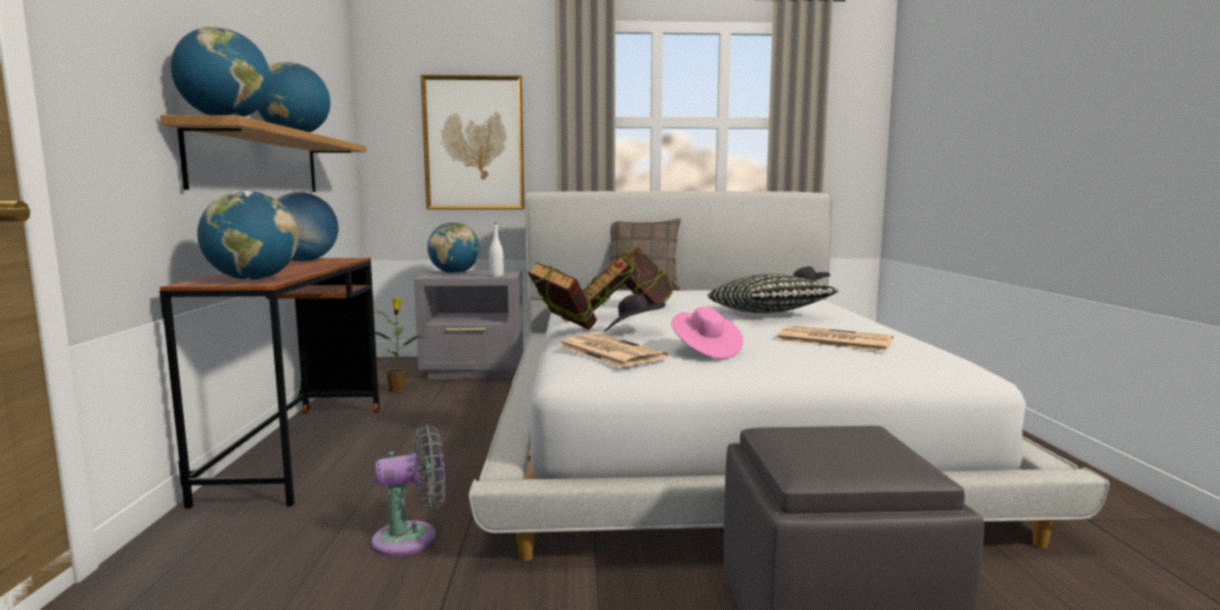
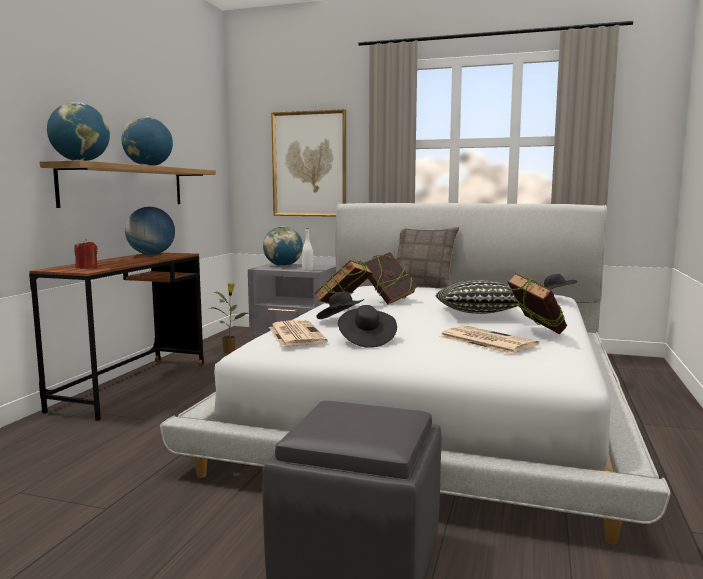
camera: 20 degrees right, 0 degrees up
(253, 279) = (87, 268): globe -> red candle
(412, 538) = (146, 451): grey fan -> none
(563, 331) = (293, 316): book -> book (535, 333)
(705, 351) = (366, 340): pink hat -> black hat

